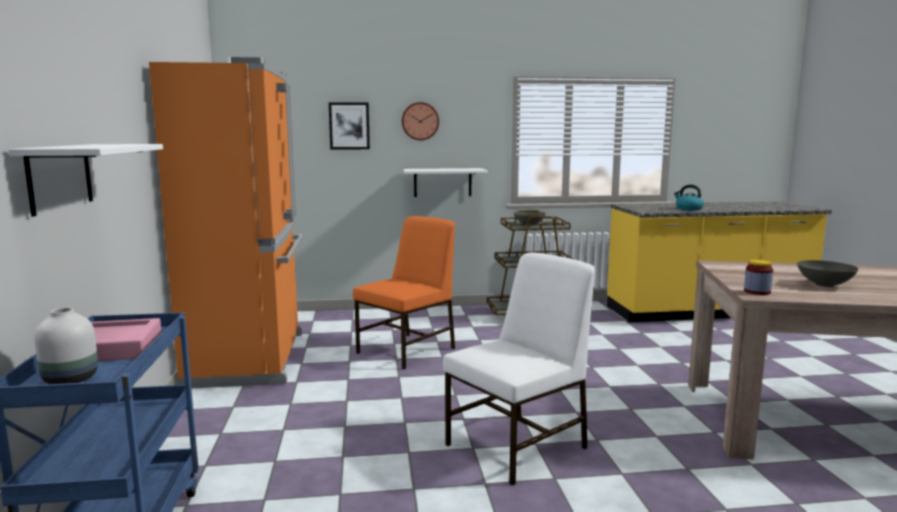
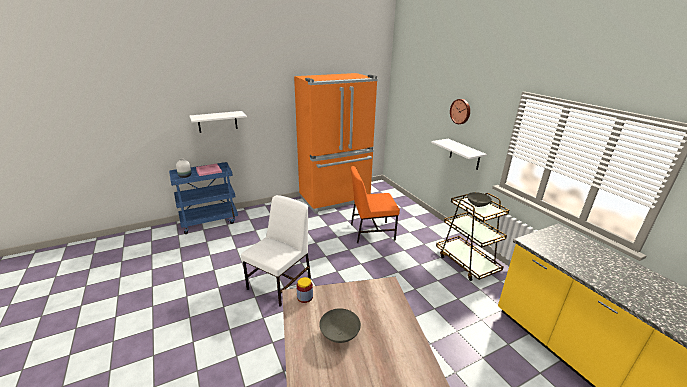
camera: 70 degrees right, 15 degrees up
(349, 126) = (430, 105): picture -> none
(408, 350) = (371, 232): orange chair -> orange chair turned 150 degrees clockwise
(519, 446) = (280, 282): white chair -> white chair turned 90 degrees counterclockwise
(688, 209) = (580, 264): kettle -> none

